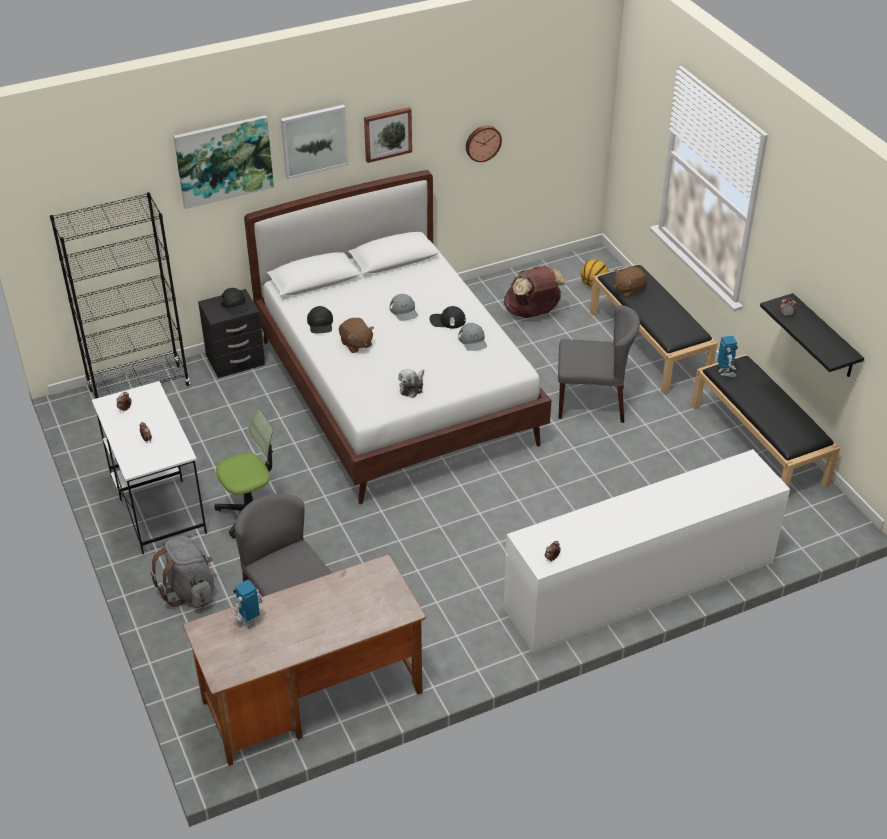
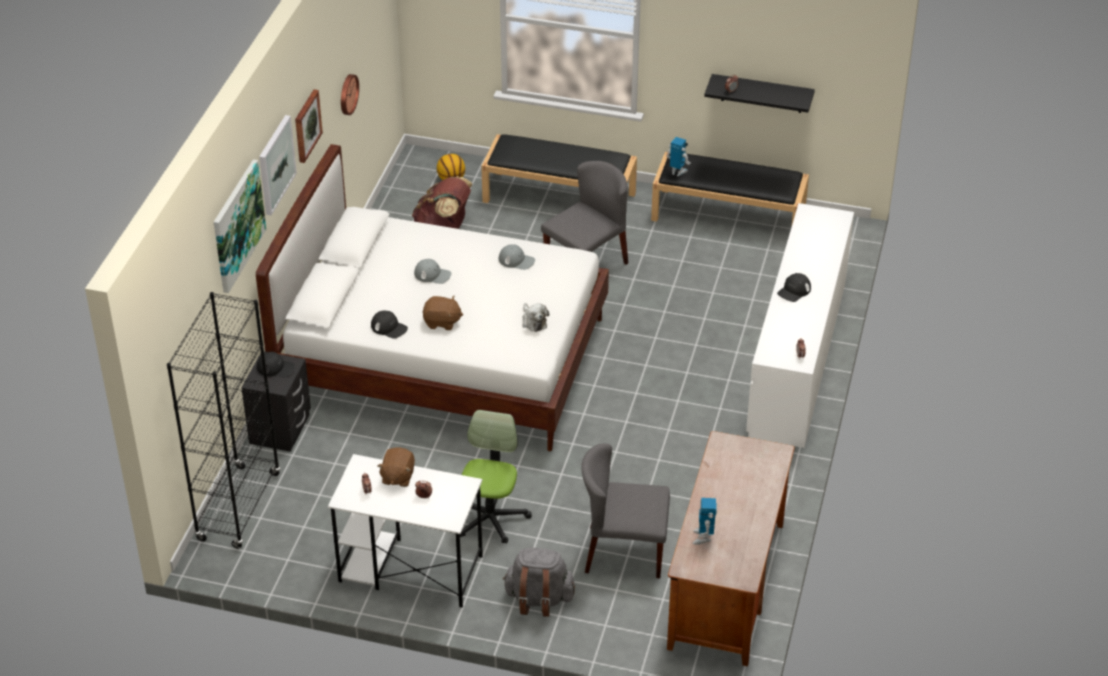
camera: 50 degrees left, 0 degrees up
(447, 320) = (475, 259): black cap -> black cap (794, 291)
(628, 290) = (527, 158): brown plush toy -> brown plush toy (397, 477)

